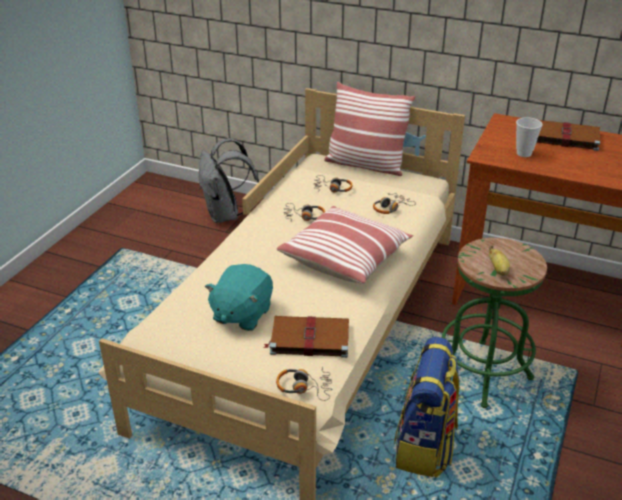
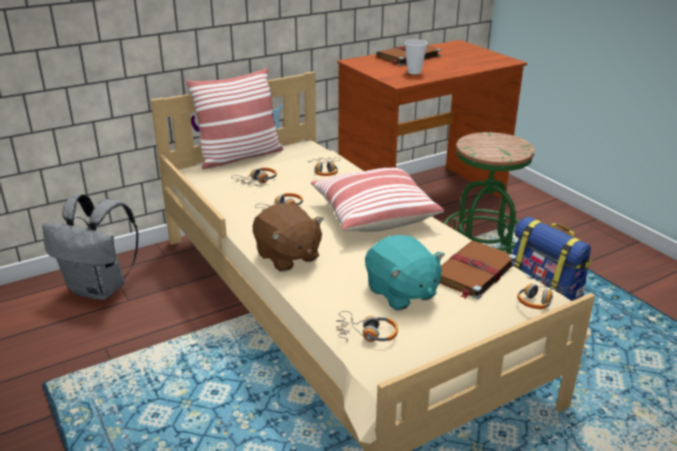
camera: 55 degrees left, 5 degrees down
(174, 318) = (366, 334): none -> headphones
(240, 247) = (287, 256): none -> brown plush toy
(498, 270) = (505, 151): banana -> none

